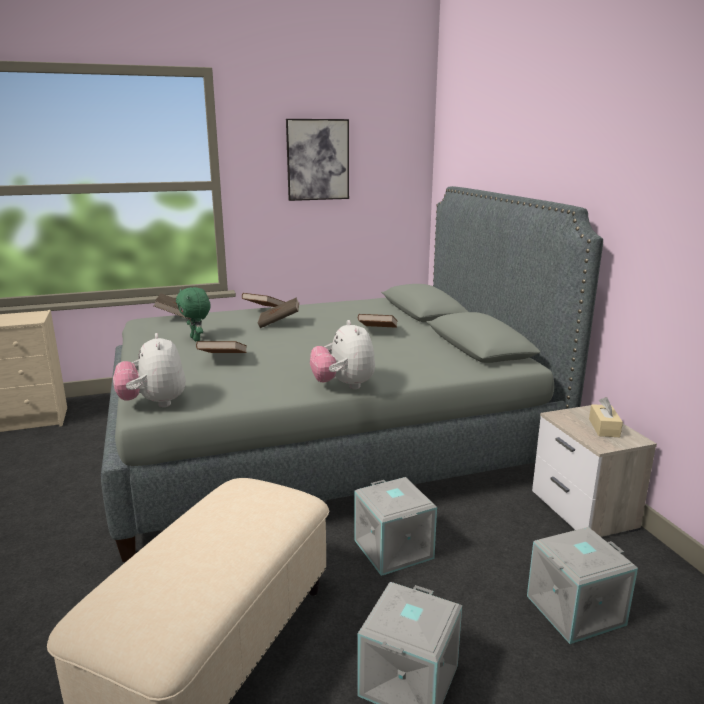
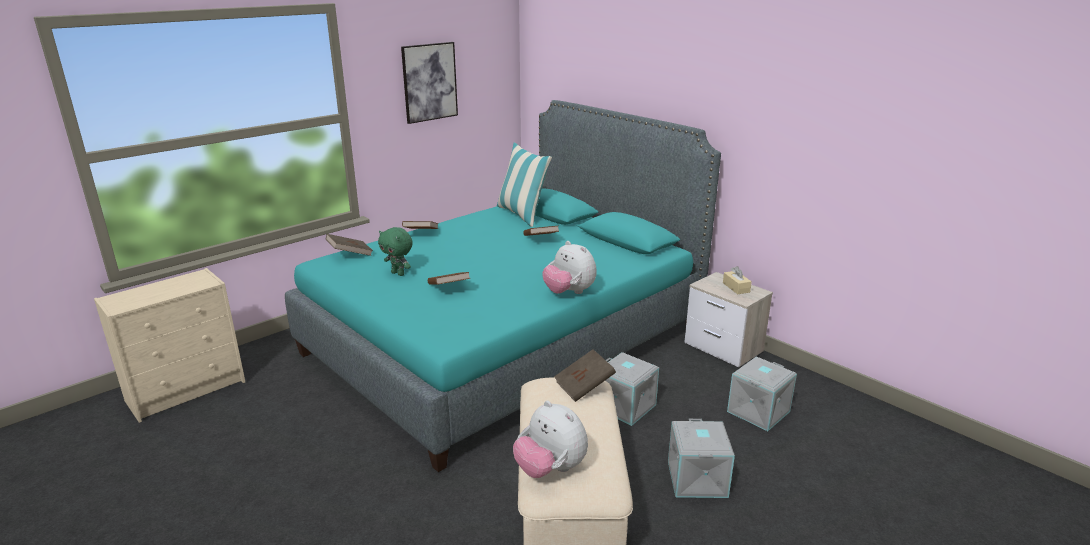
camera: 25 degrees left, 5 degrees up
(154, 403) = (444, 337): plush toy -> plush toy (550, 469)
(279, 323) = (451, 245): brown book -> brown book (584, 386)
(325, 440) = (506, 340): grey bed -> turquoise bed
(387, 308) = (522, 214): none -> pillow

